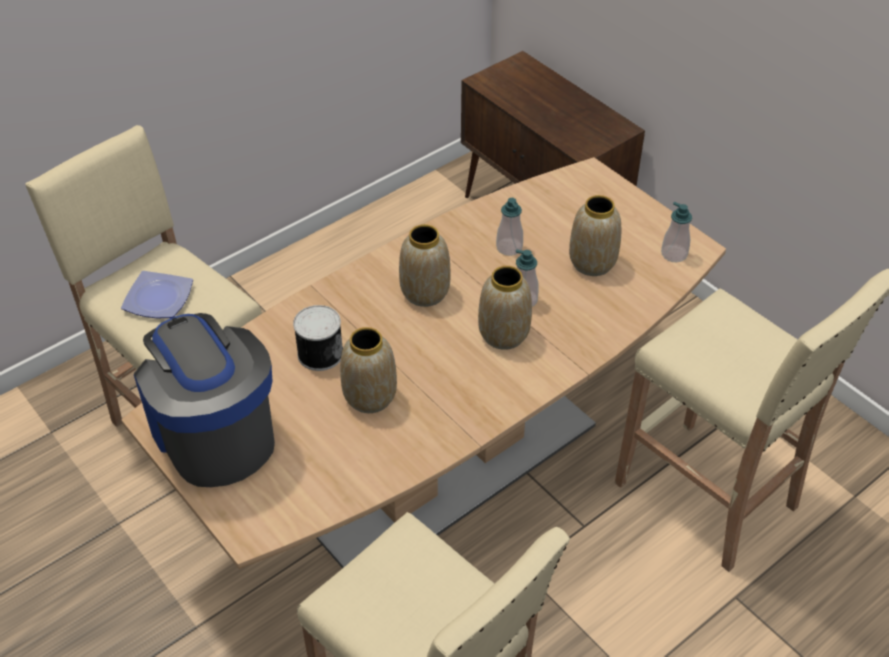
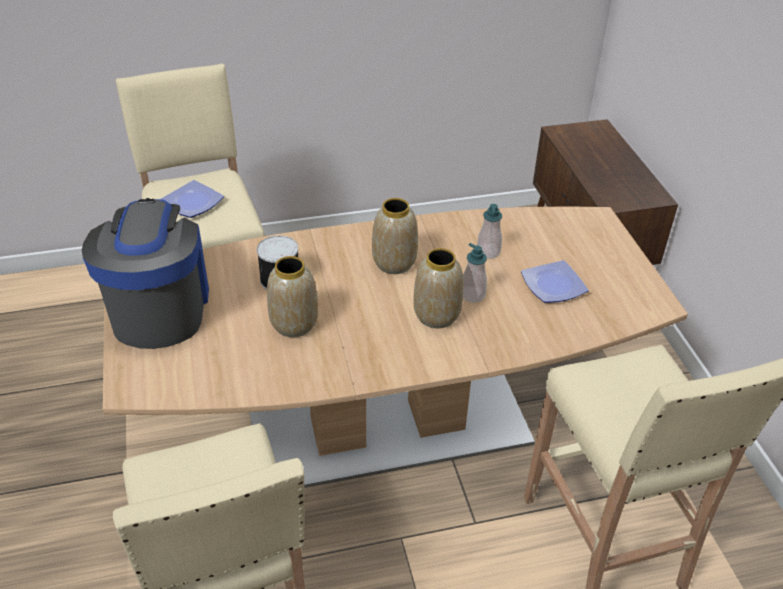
camera: 25 degrees right, 5 degrees down
(592, 263) = (553, 286): vase -> plate
(674, 254) = (633, 302): soap dispenser -> none

